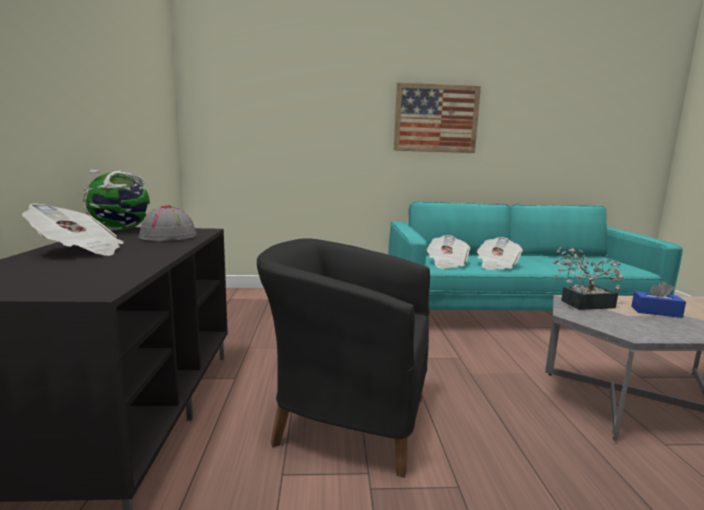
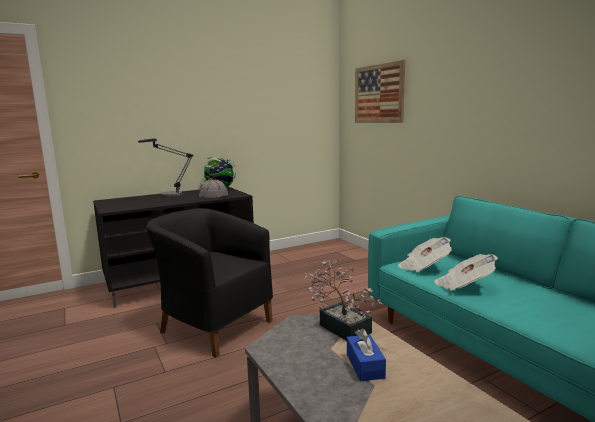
camera: 65 degrees right, 0 degrees up
(79, 251) = (167, 196): newspaper -> table lamp
(345, 418) = (213, 325): black armchair -> black armchair turned 45 degrees counterclockwise
(436, 118) = (515, 98): picture -> picture (379, 93)

